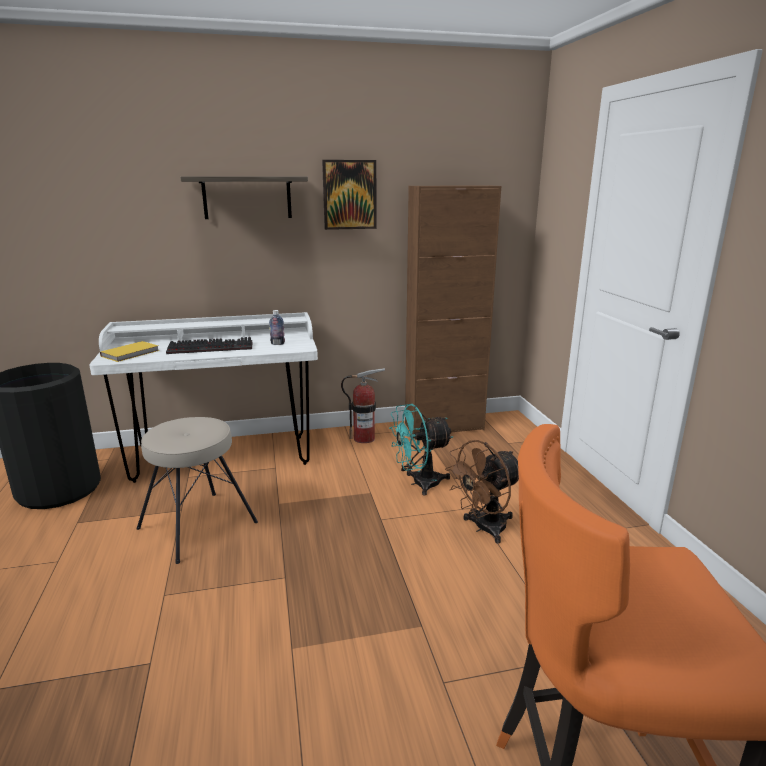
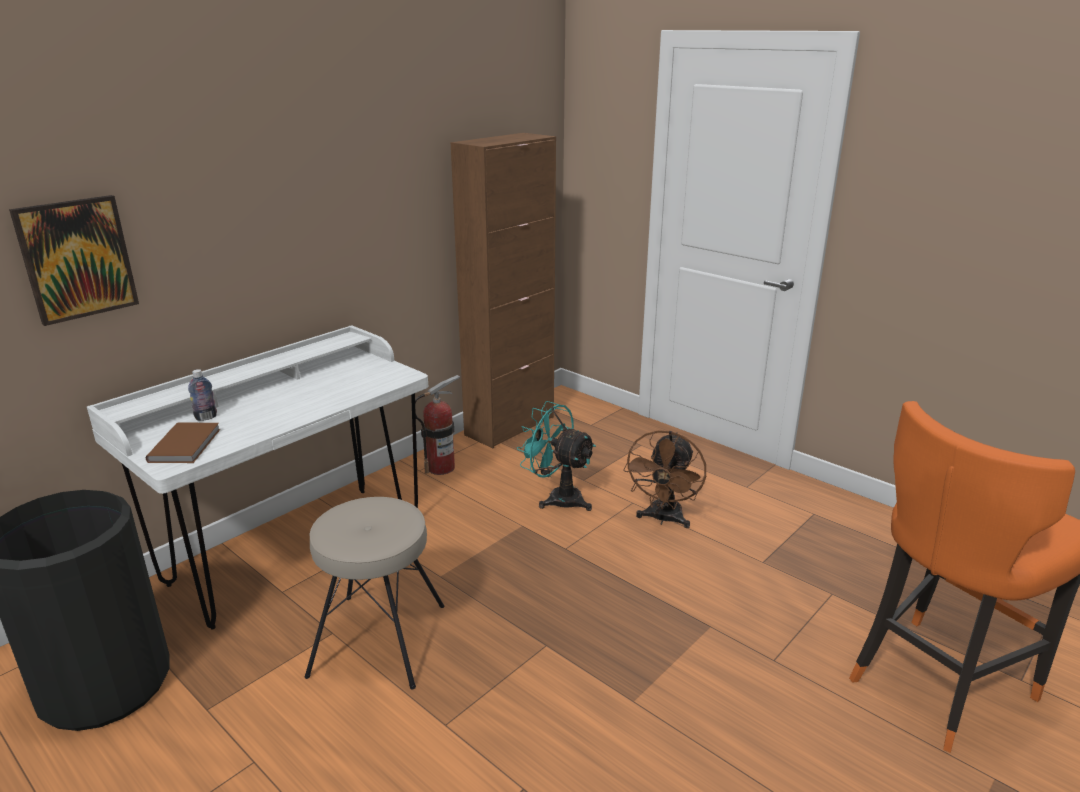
camera: 35 degrees left, 5 degrees up
(131, 353) = (187, 445): yellow book -> brown book
(212, 348) = (289, 405): keyboard -> none
(247, 197) = (265, 181): shelf -> none
(277, 344) = (364, 378): bottle -> bottle (206, 417)
(349, 195) = (385, 161): picture -> picture (77, 259)
(419, 483) = (558, 497): turquoise fan -> turquoise fan turned 90 degrees clockwise

